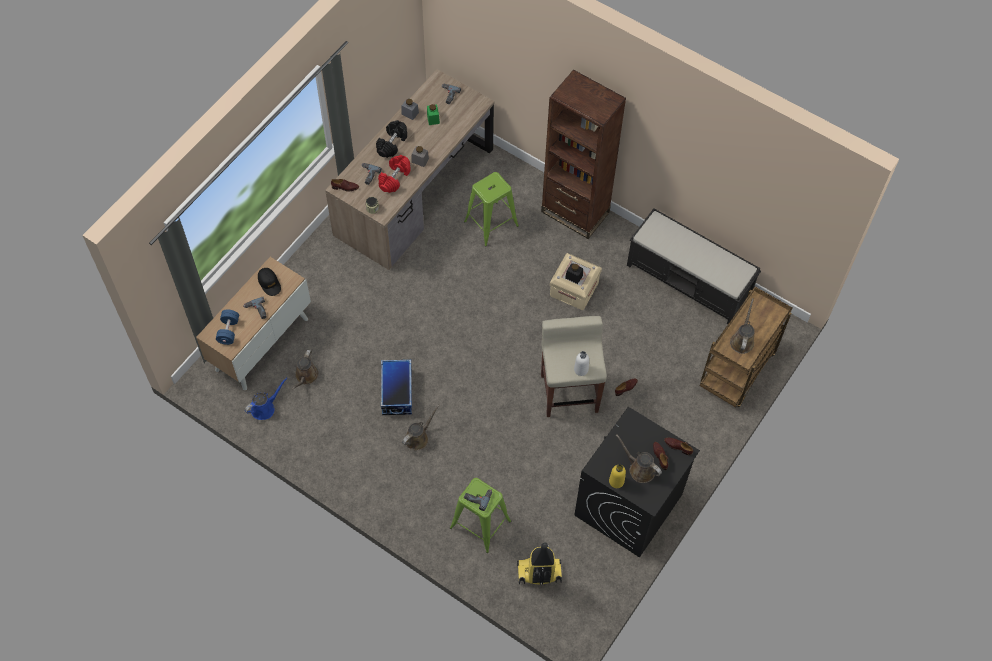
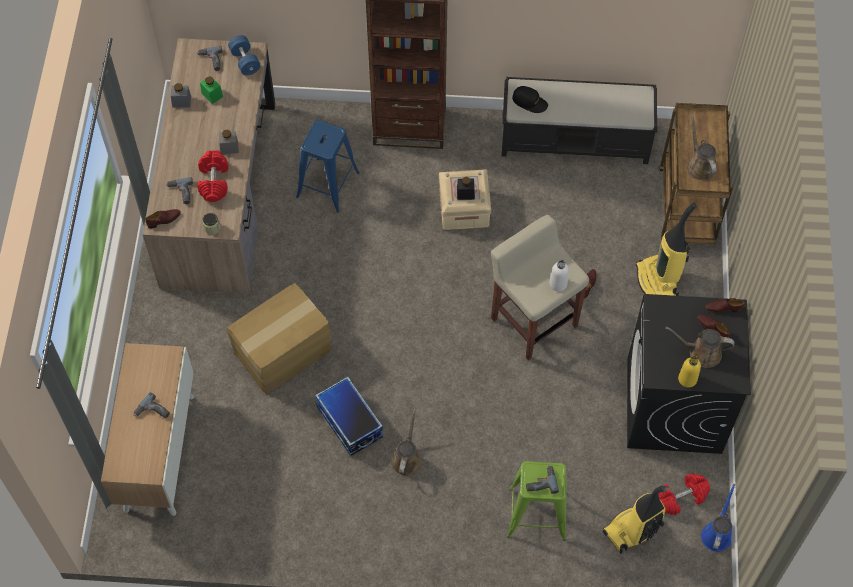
camera: 30 degrees left, 0 degrees up
(228, 331) = (135, 453): blue dumbbell -> blue dumbbell (245, 61)
(265, 408) = (212, 522): blue watering can -> blue watering can (717, 533)
(269, 283) = (146, 373): black cap -> black cap (529, 102)
(306, 376) = (235, 461): brown watering can -> none
(385, 321) = (283, 352): none -> cardboard box
(392, 144) = (185, 145): black dumbbell -> none
(491, 223) = (328, 184): green stool -> blue stool
(588, 571) = (680, 498): none -> red dumbbell
(678, 412) = (657, 281): none -> vacuum cleaner

